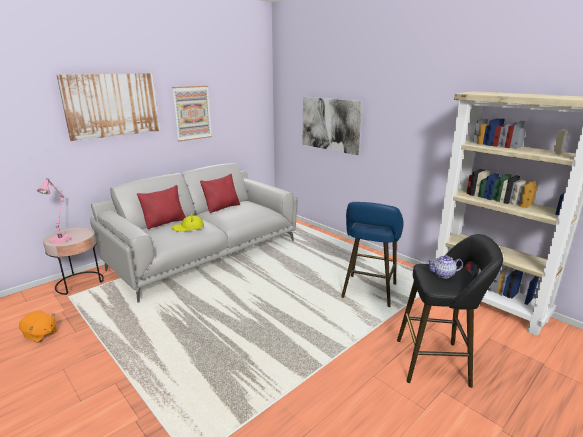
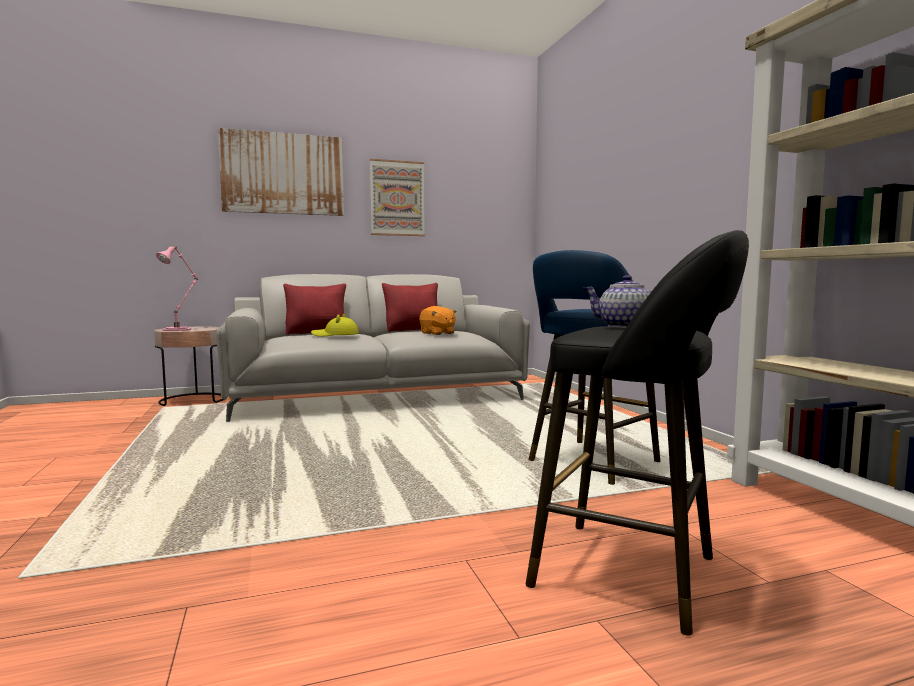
camera: 25 degrees right, 15 degrees down
(40, 335) = (85, 429): orange plush toy -> orange plush toy (437, 333)
(330, 124) = (599, 207): picture -> none

